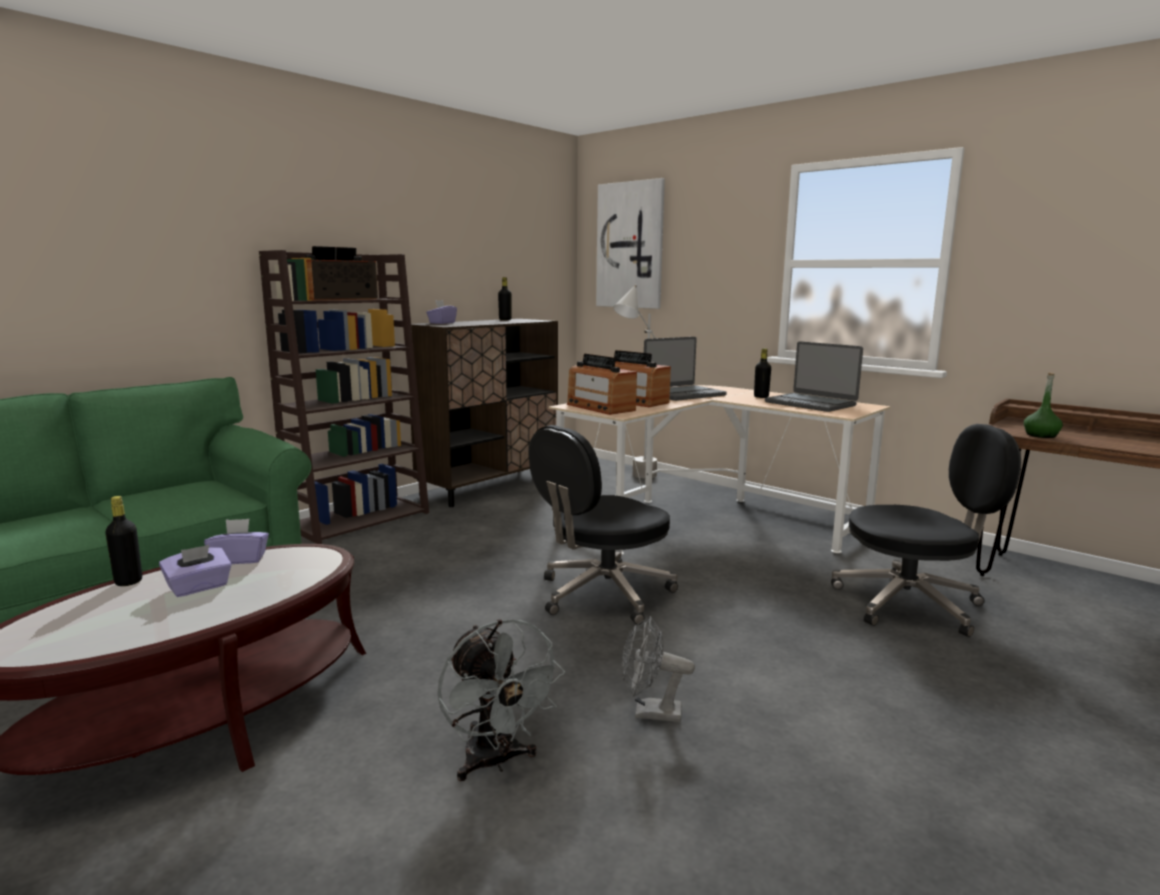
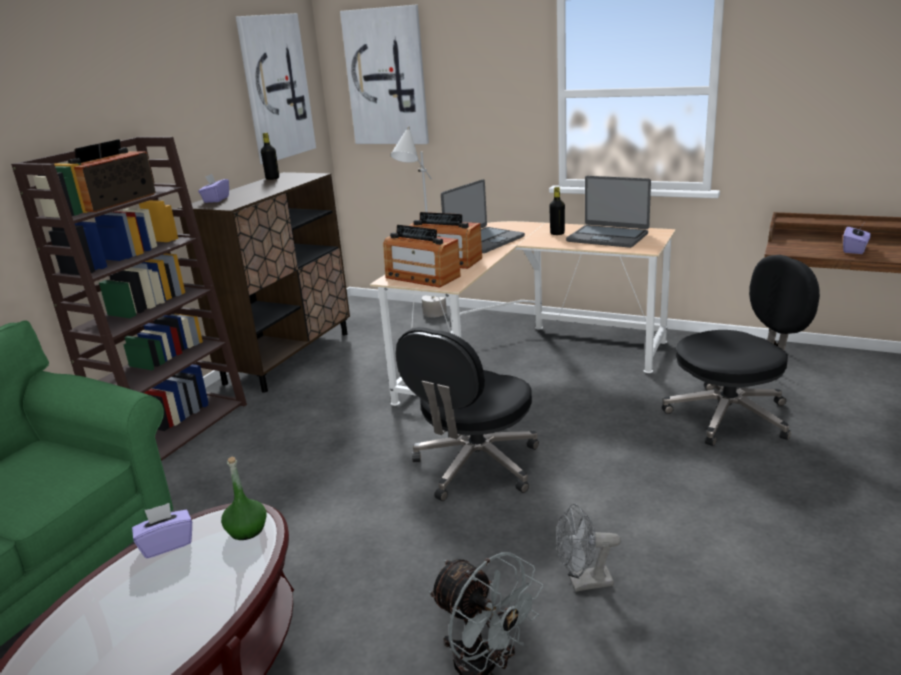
camera: 15 degrees left, 10 degrees up
(128, 581) = (71, 604): black bottle -> none
(199, 587) = (155, 591): purple tissue box -> purple tissue box (855, 250)
(526, 243) = (276, 87): none -> picture
(1041, 435) = (816, 252): green bottle -> green bottle (247, 530)

